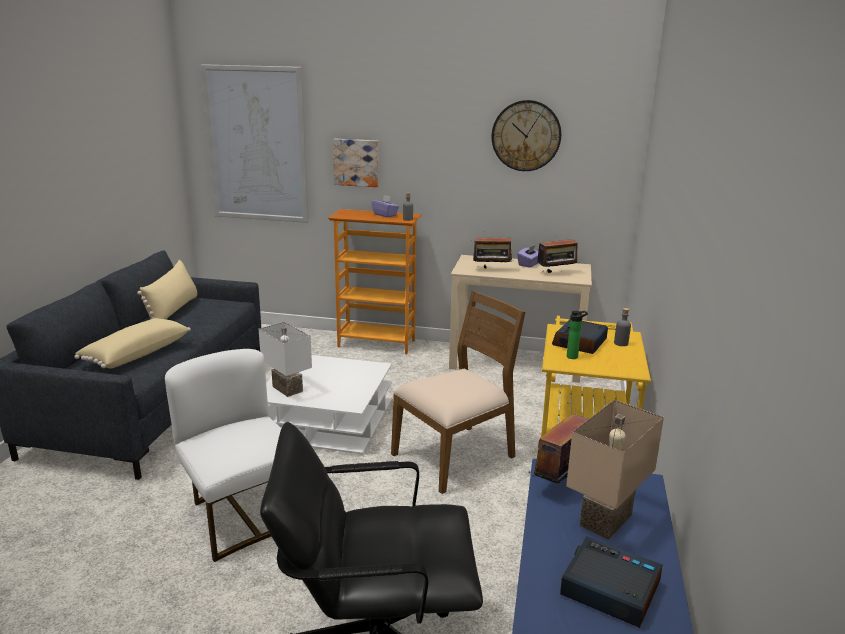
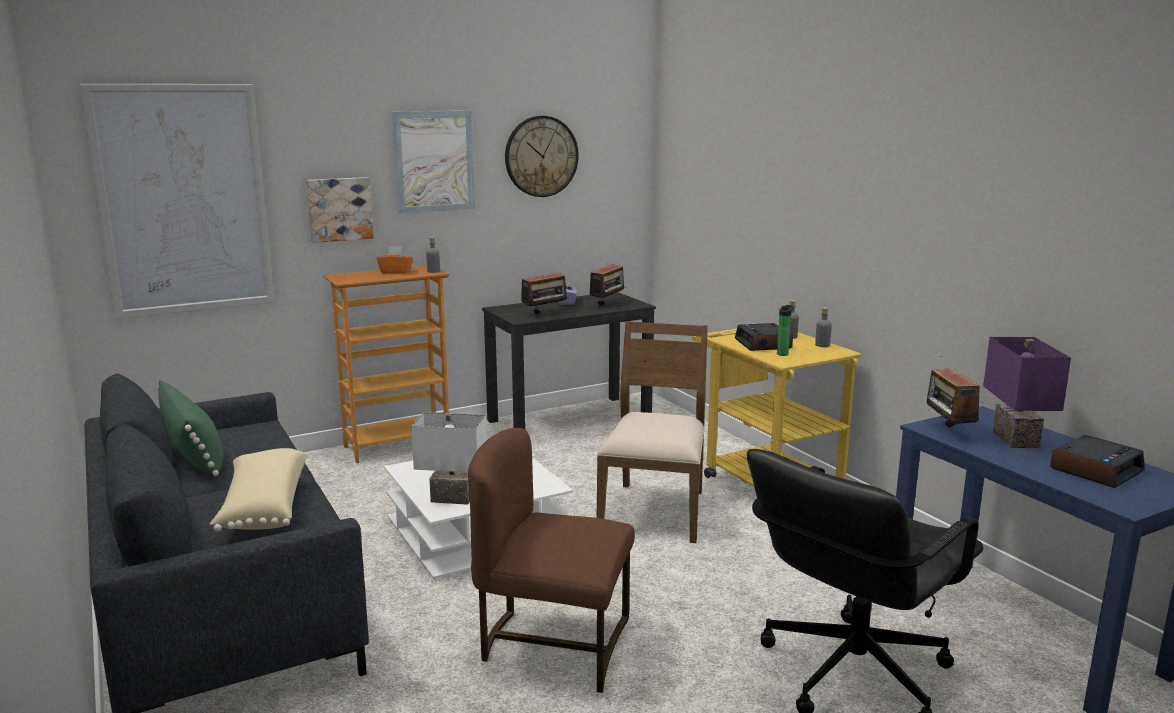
camera: 40 degrees left, 5 degrees down
(173, 310) = (194, 454): beige pillow -> green pillow
(243, 515) = (554, 644): white chair -> brown chair
(385, 215) = (396, 272): purple tissue box -> orange tissue box
(430, 132) = (434, 161): none -> picture
(516, 362) = (570, 419): beige desk -> black desk
(608, 522) = (1018, 440): beige table lamp -> purple table lamp
(609, 589) = (1095, 469): alarm clock -> alarm clock turned 150 degrees clockwise
(631, 360) = (822, 345): none -> grey bottle

